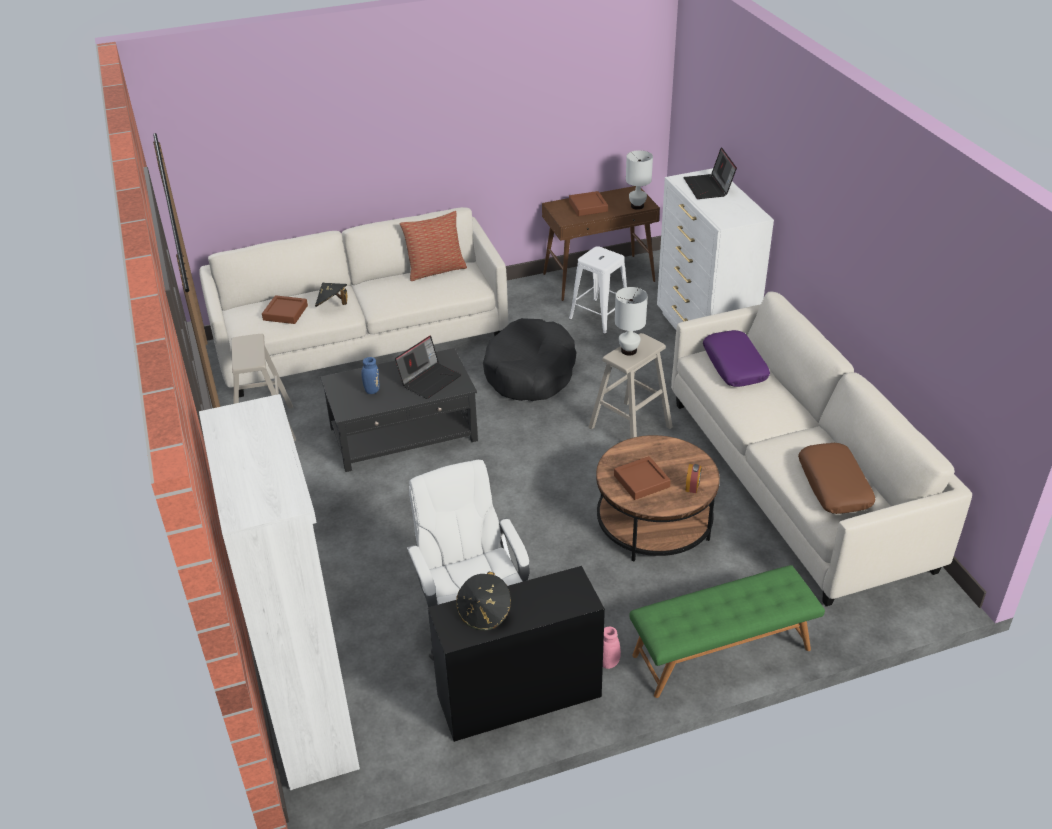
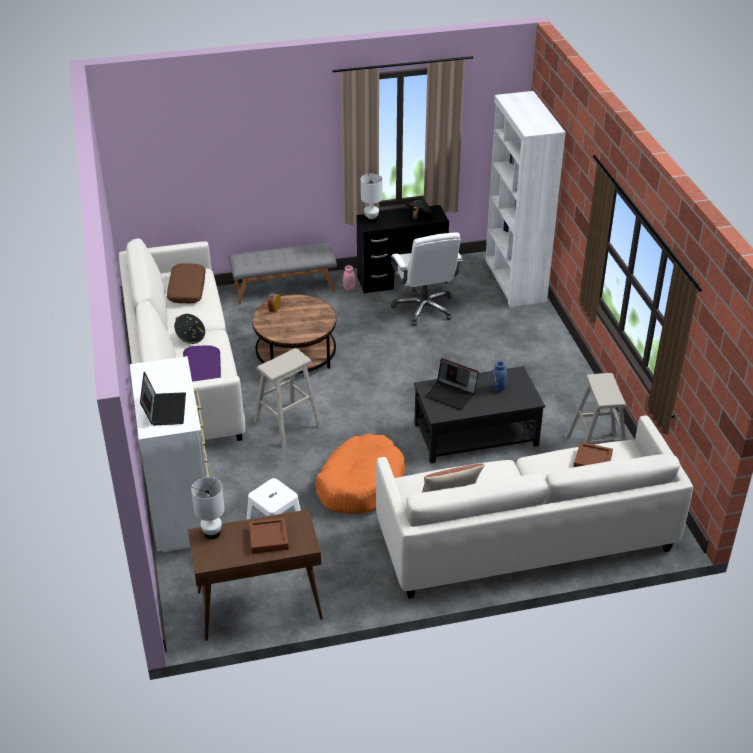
camera: 175 degrees left, 0 degrees up
(332, 305) = (548, 466): black hat -> black hat (190, 337)
(429, 379) = (452, 394): laptop -> laptop turned 105 degrees counterclockwise
(530, 373) = (360, 484): black dog bed -> orange dog bed
(629, 350) = (288, 363): white table lamp -> white table lamp (371, 219)
(641, 481) = (306, 314): brown tray -> none
(721, 653) = (284, 288): green bench -> grey bench

